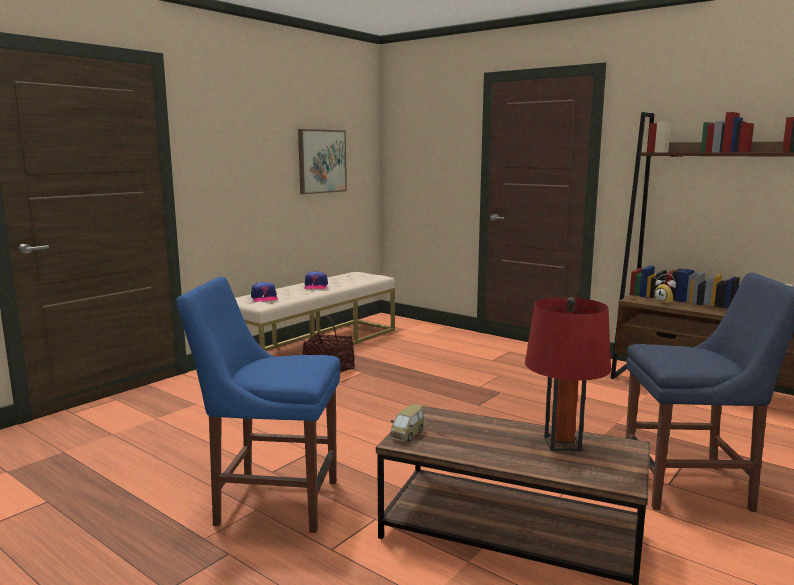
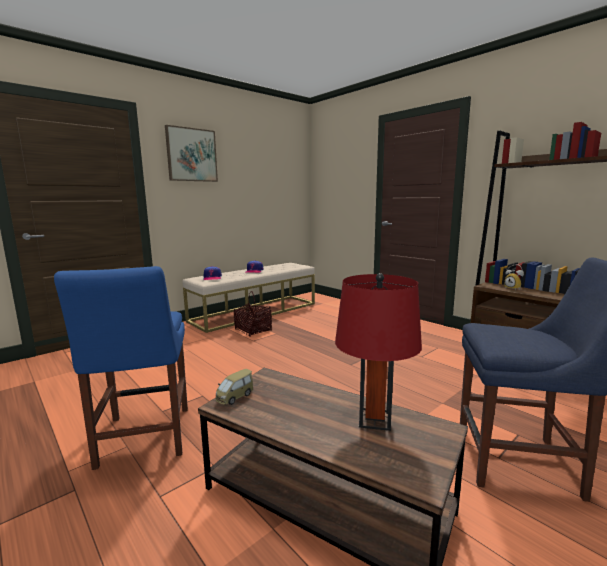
camera: 10 degrees right, 0 degrees up
(271, 501) = (143, 439): blue chair -> blue chair turned 120 degrees counterclockwise
(321, 161) = (264, 185): picture -> picture (191, 155)

